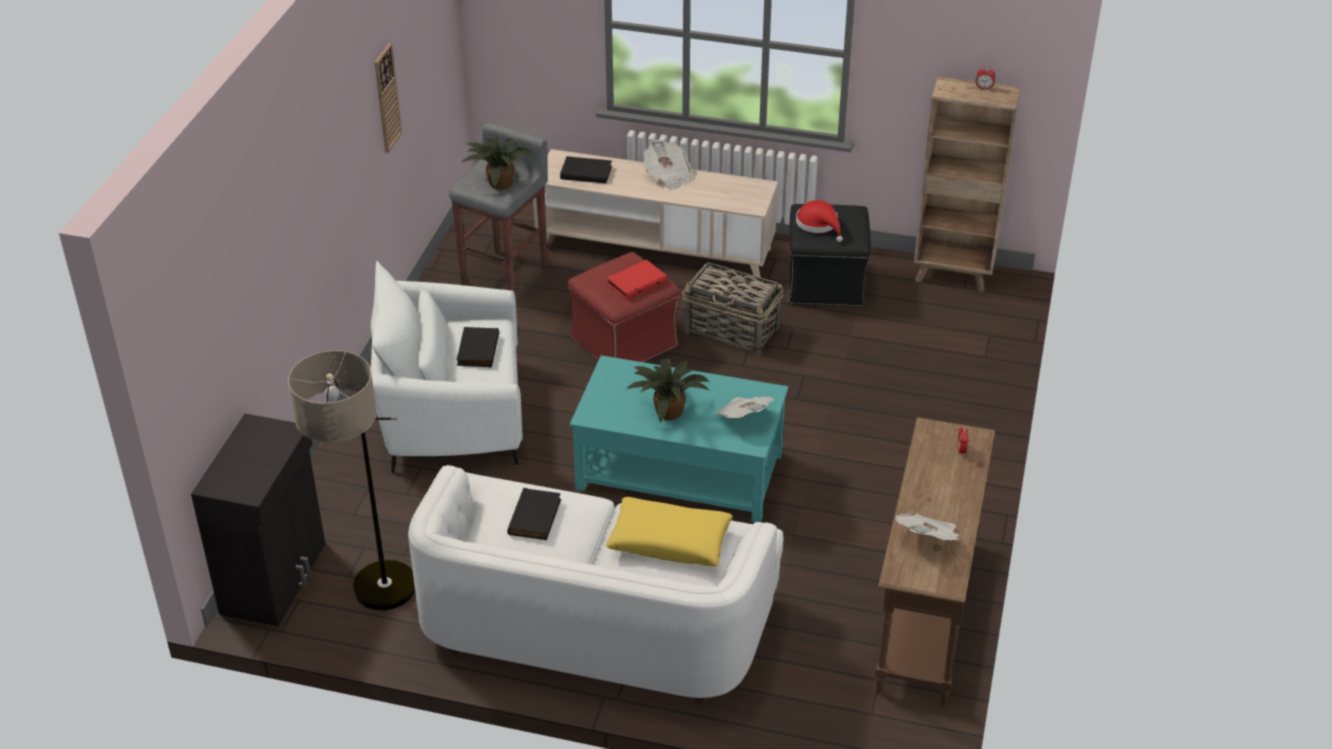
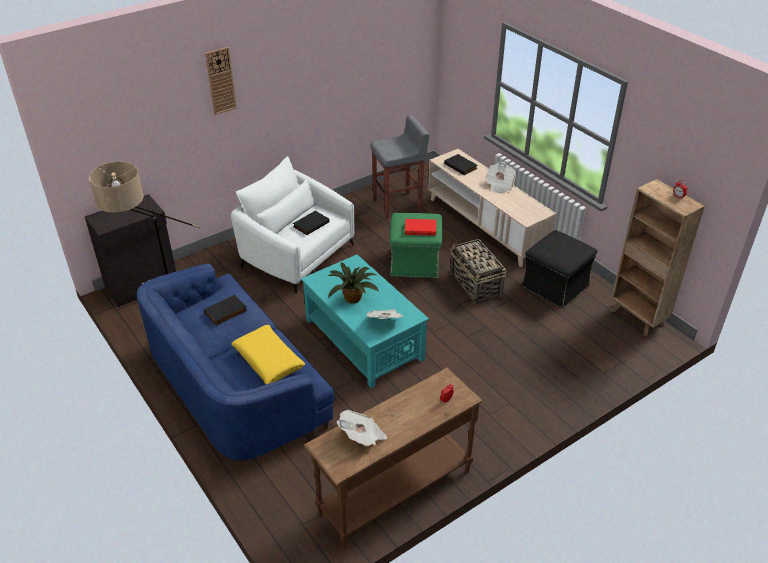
camera: 40 degrees right, 0 degrees up
(387, 98) = (341, 75): wall clock -> wall clock (220, 81)
(499, 183) = (396, 148): potted plant -> none
(595, 623) = (236, 387): white sofa -> blue sofa
(625, 341) = (415, 263): red ottoman -> green ottoman
(819, 224) = (554, 245): red hat -> none

